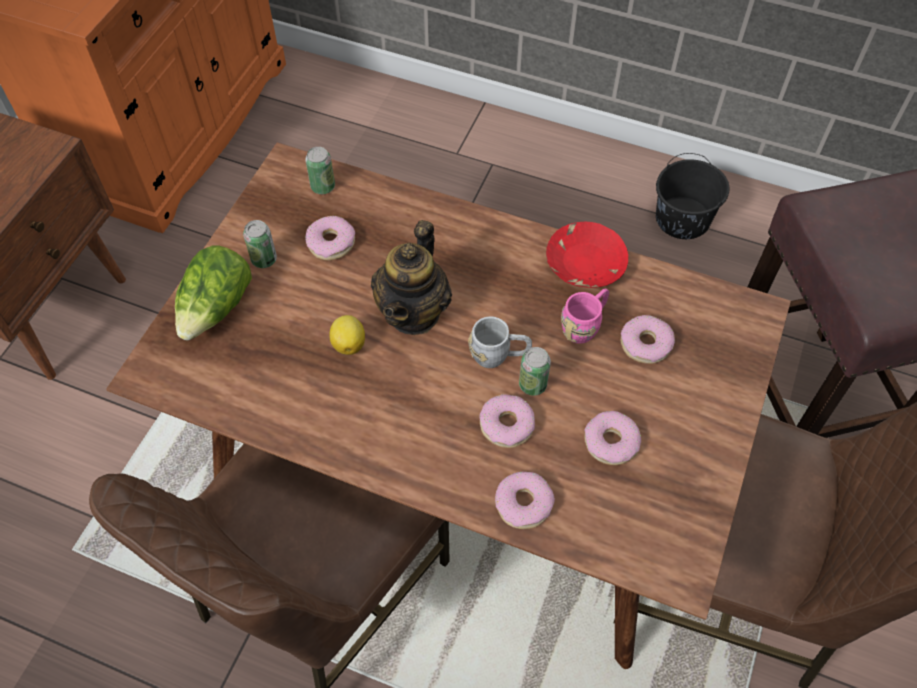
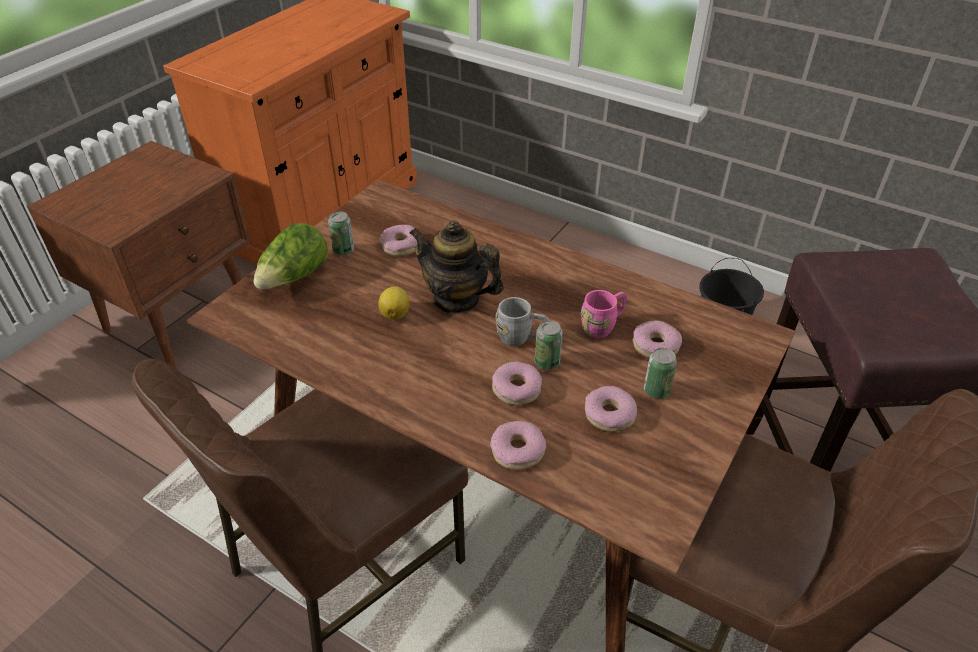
camera: 10 degrees right, 15 degrees down
(323, 187) = (405, 210): can -> can (656, 391)
(414, 312) = (456, 299): teapot -> teapot turned 90 degrees clockwise
(584, 266) = (611, 285): red bowl -> none

